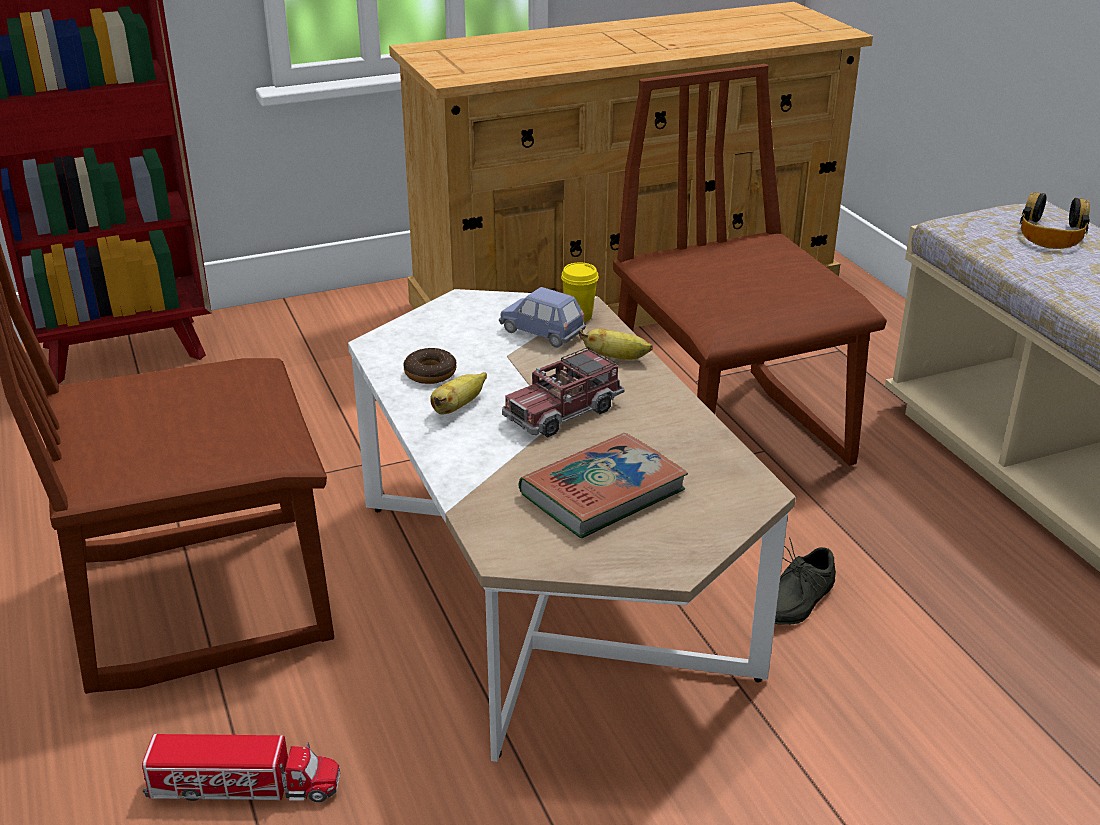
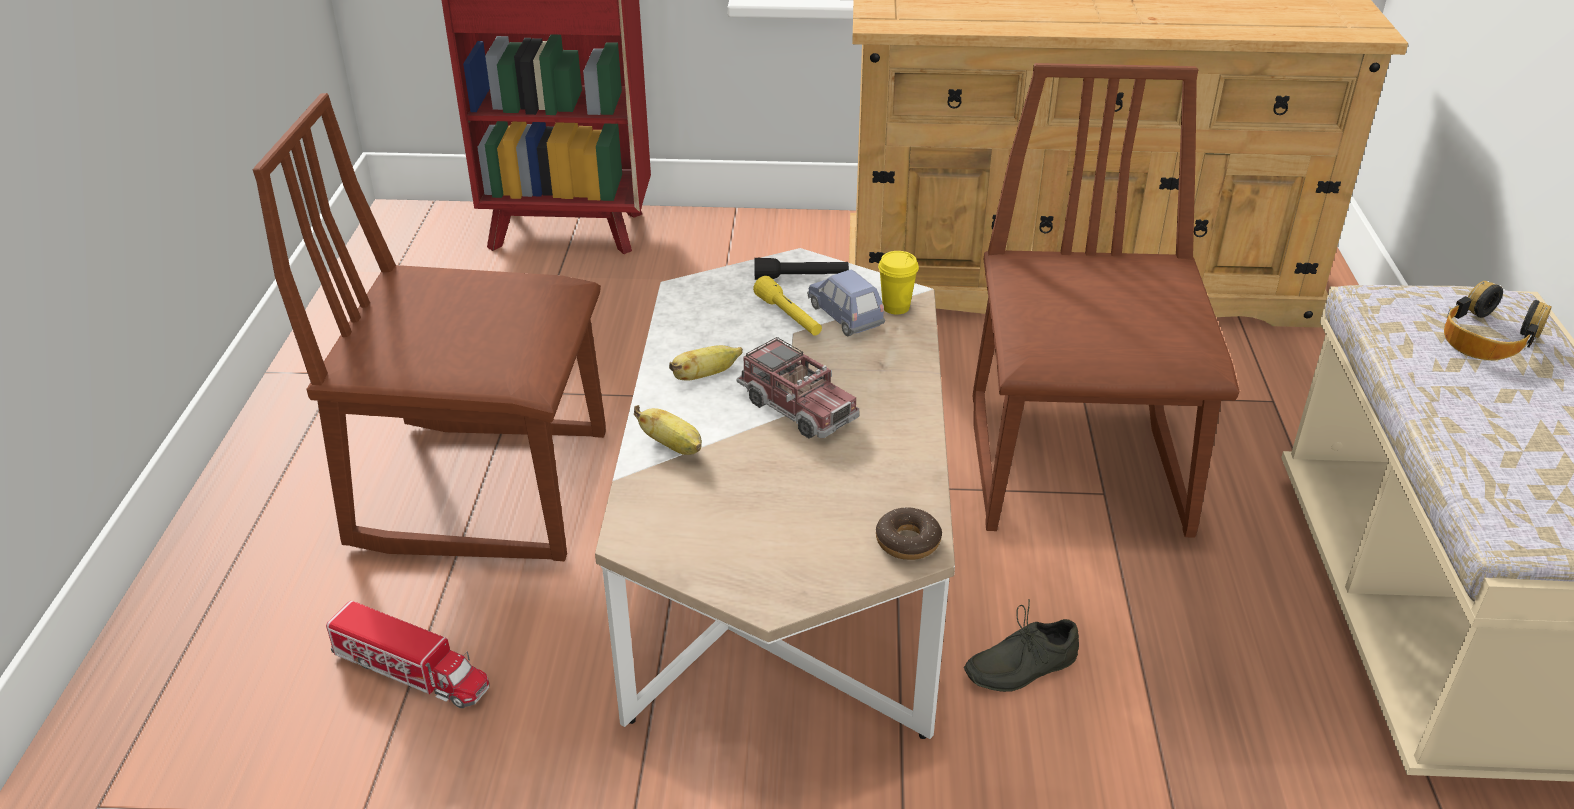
camera: 25 degrees right, 5 degrees up
(430, 373) = (707, 333): donut -> donut (907, 541)
(476, 311) = (801, 277): none -> black flashlight
(492, 344) = (789, 317): none -> yellow flashlight
(563, 412) = (798, 407): toy truck -> toy truck turned 120 degrees counterclockwise
(603, 492) = (768, 504): book -> none
(616, 358) = (896, 363): banana -> banana (673, 446)

